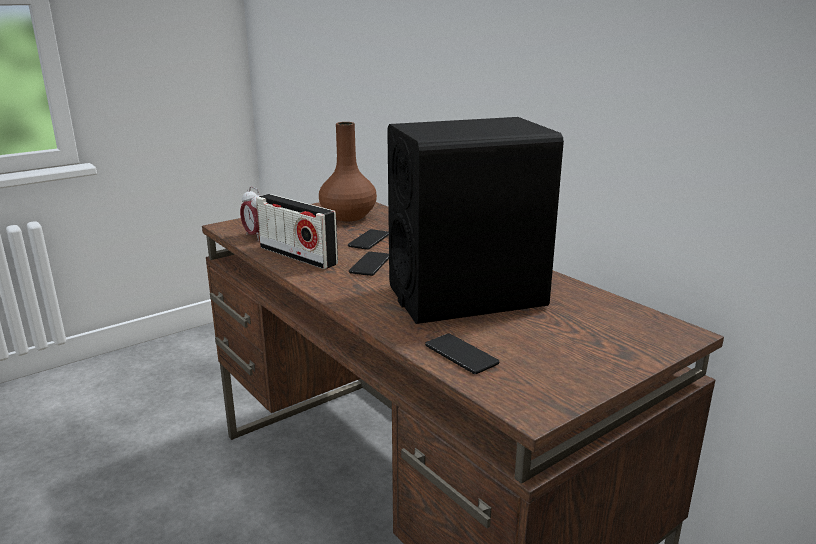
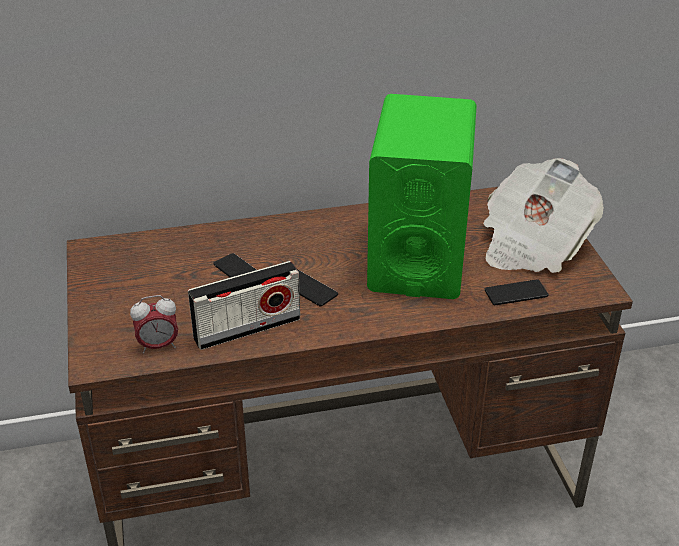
camera: 65 degrees left, 15 degrees up
(348, 216) = (147, 267): brown vase -> none
(467, 296) = (417, 258): black speaker -> green speaker
(573, 349) = (533, 244): none -> newspaper

